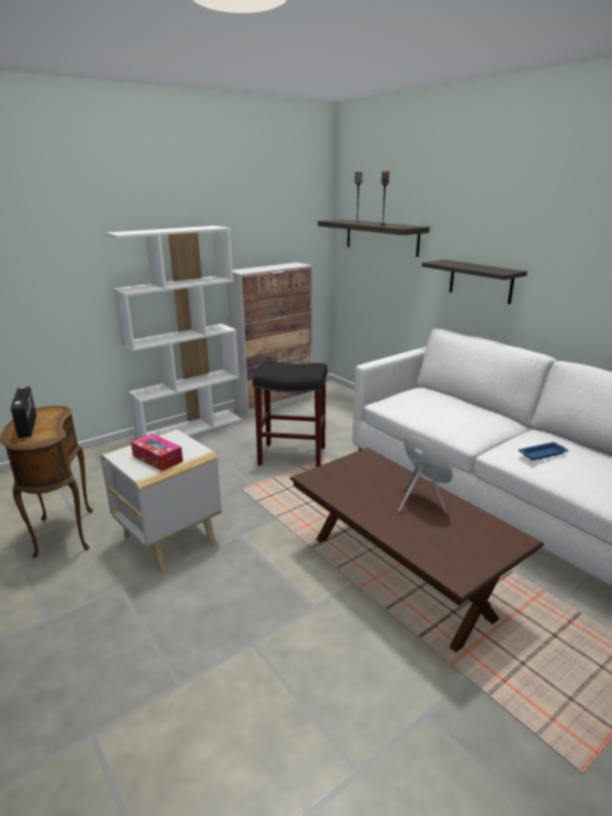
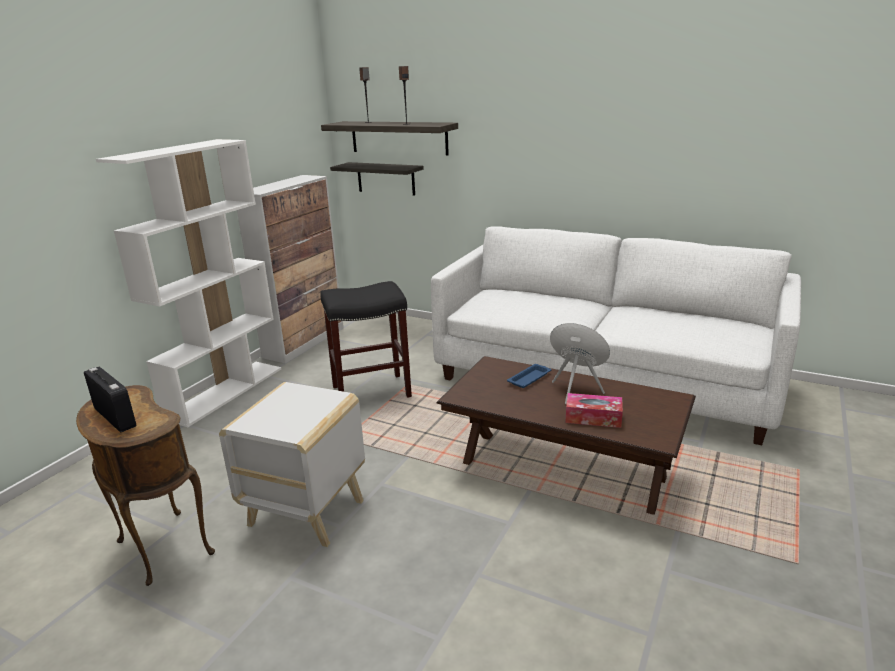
camera: 25 degrees left, 0 degrees up
(157, 458) = (297, 415): tissue box -> tissue box (593, 418)
(480, 281) = (524, 173): shelf -> shelf (386, 178)
(543, 454) = (646, 324): blue tray -> blue tray (530, 378)

